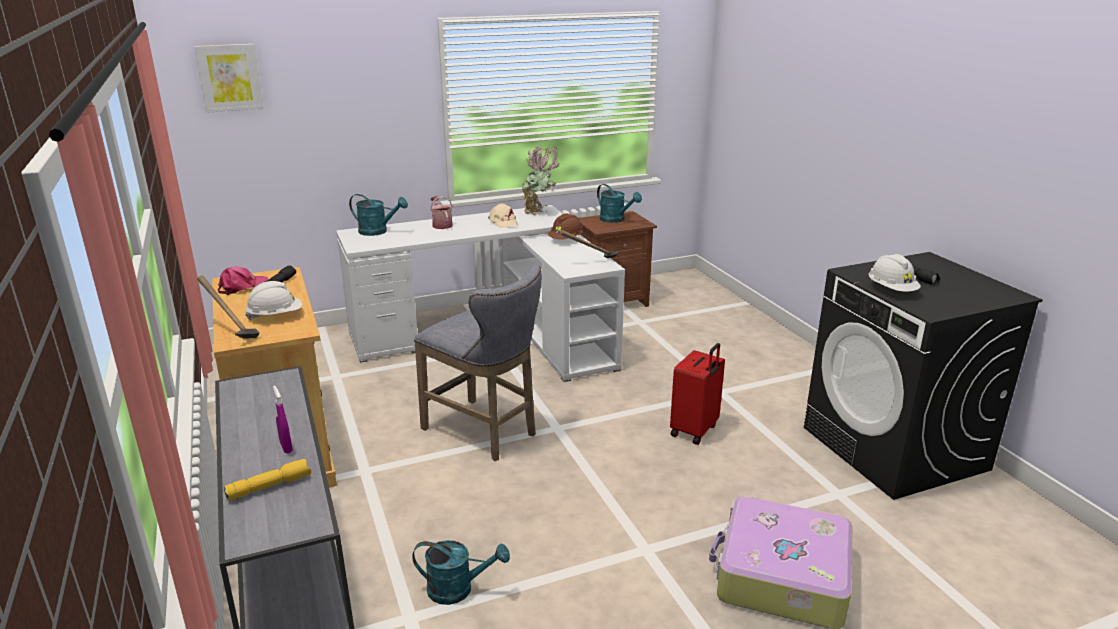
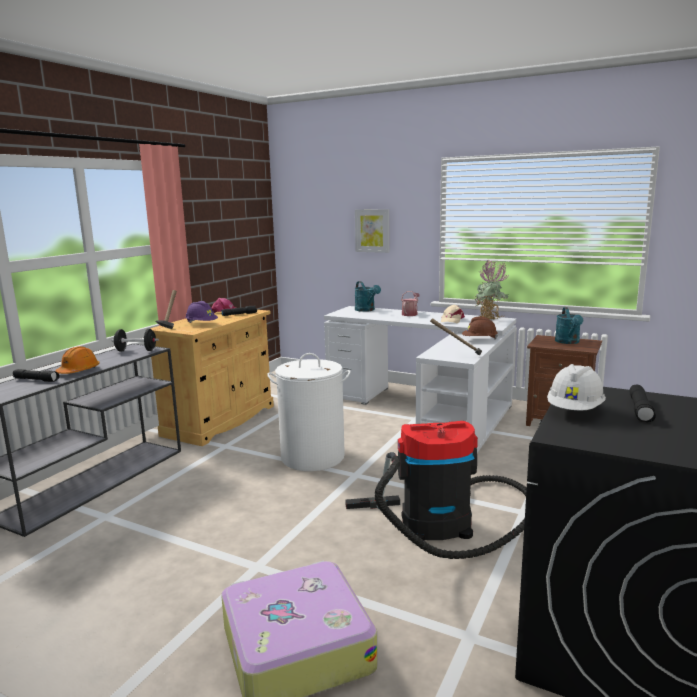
camera: 50 degrees right, 10 degrees down
(229, 77) = (309, 197): picture -> picture (372, 230)
(264, 388) = (136, 350): none -> black dumbbell
(269, 486) = (37, 380): yellow flashlight -> black flashlight
(275, 316) = (202, 324): white hard hat -> purple hard hat
(286, 447) = (79, 371): purple spray bottle -> orange hard hat
(458, 589) = (144, 519): turquoise watering can -> none
(485, 433) = (312, 457): grey stool -> white laundry basket
(695, 431) = (444, 524): red suitcase -> vacuum cleaner

